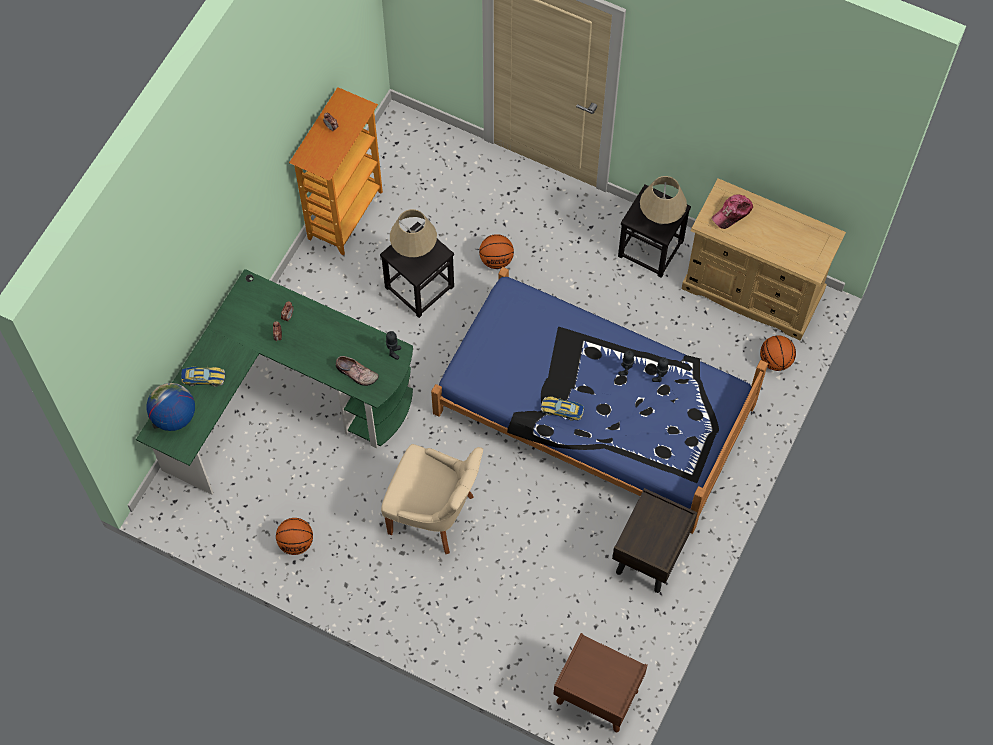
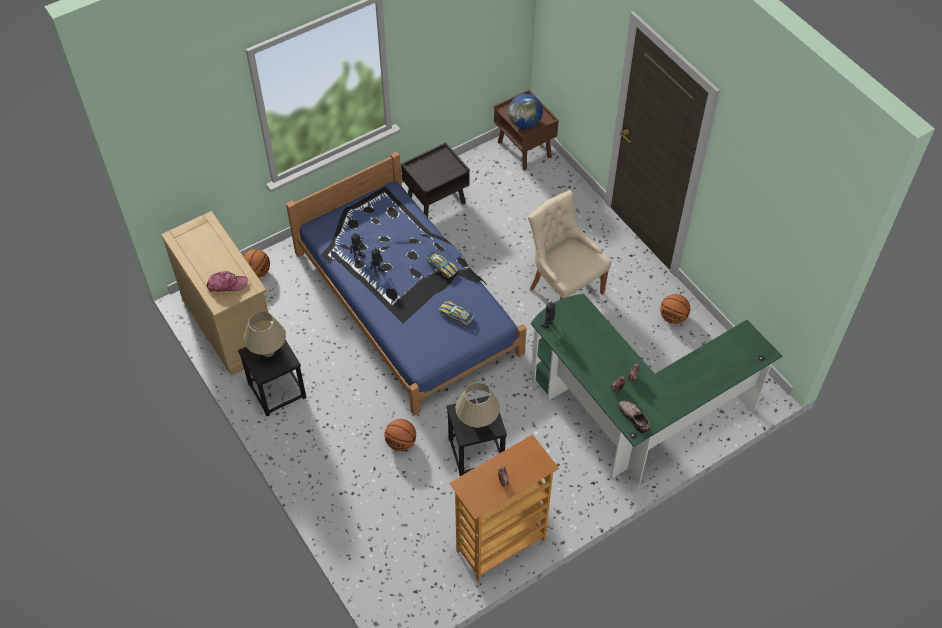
camera: 150 degrees left, 10 degrees down
(174, 416) = (744, 357): globe -> globe (525, 123)
(203, 378) = (708, 374): toy car -> toy car (456, 315)
(356, 374) = (586, 322): shoe -> shoe (635, 417)

